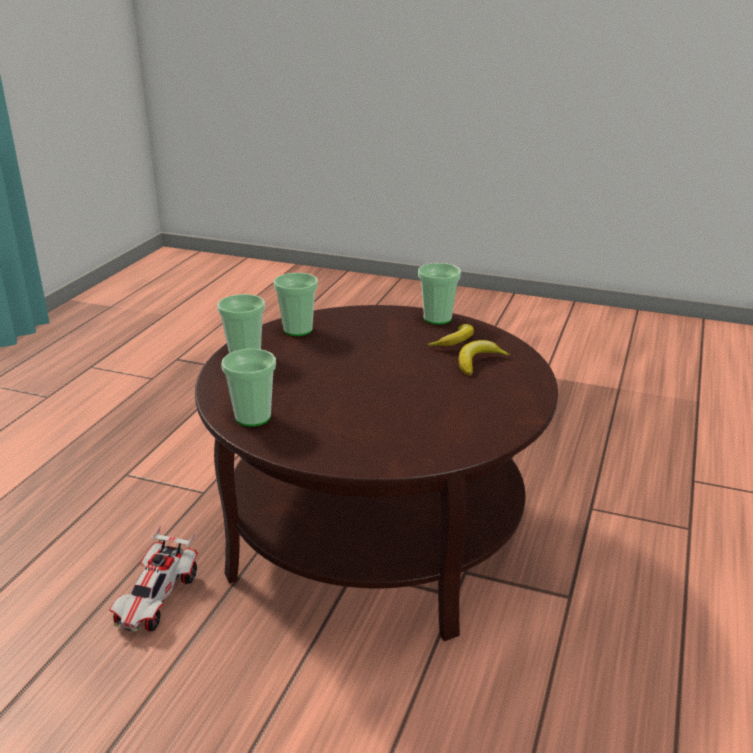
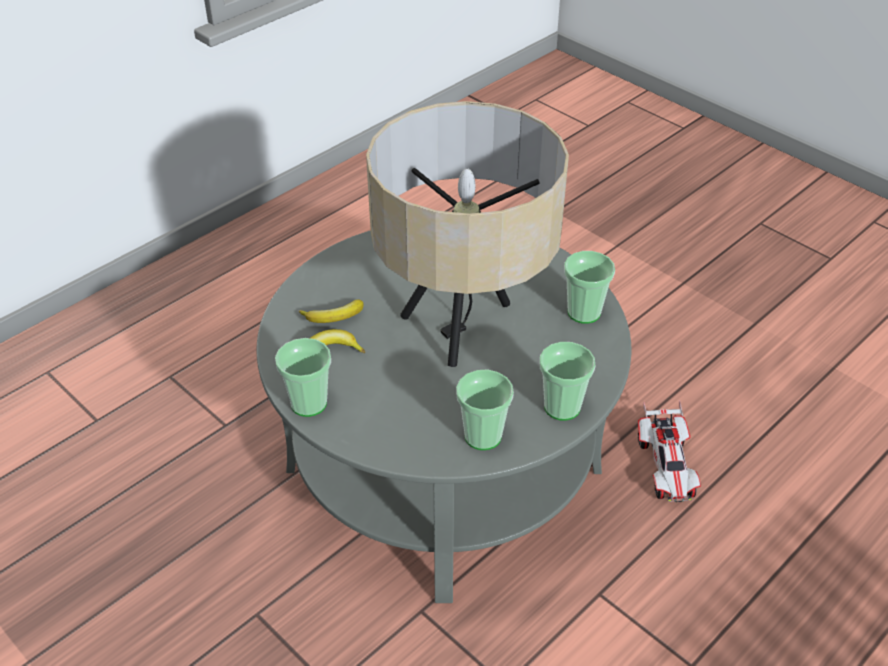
camera: 155 degrees left, 15 degrees up
(157, 599) = (666, 467): toy car -> toy car turned 135 degrees clockwise
(361, 382) = (464, 326): none -> beige table lamp
(376, 535) = (444, 466): brown coffee table -> grey coffee table

